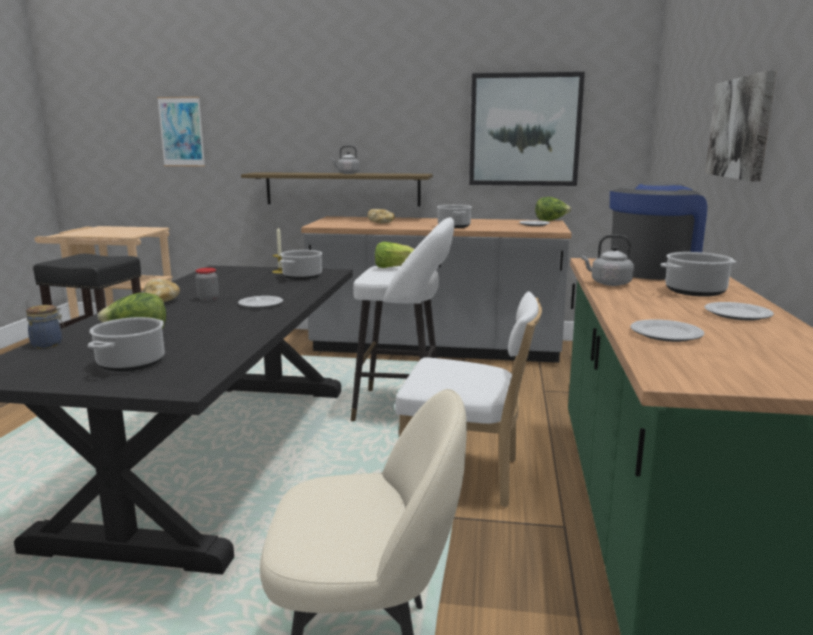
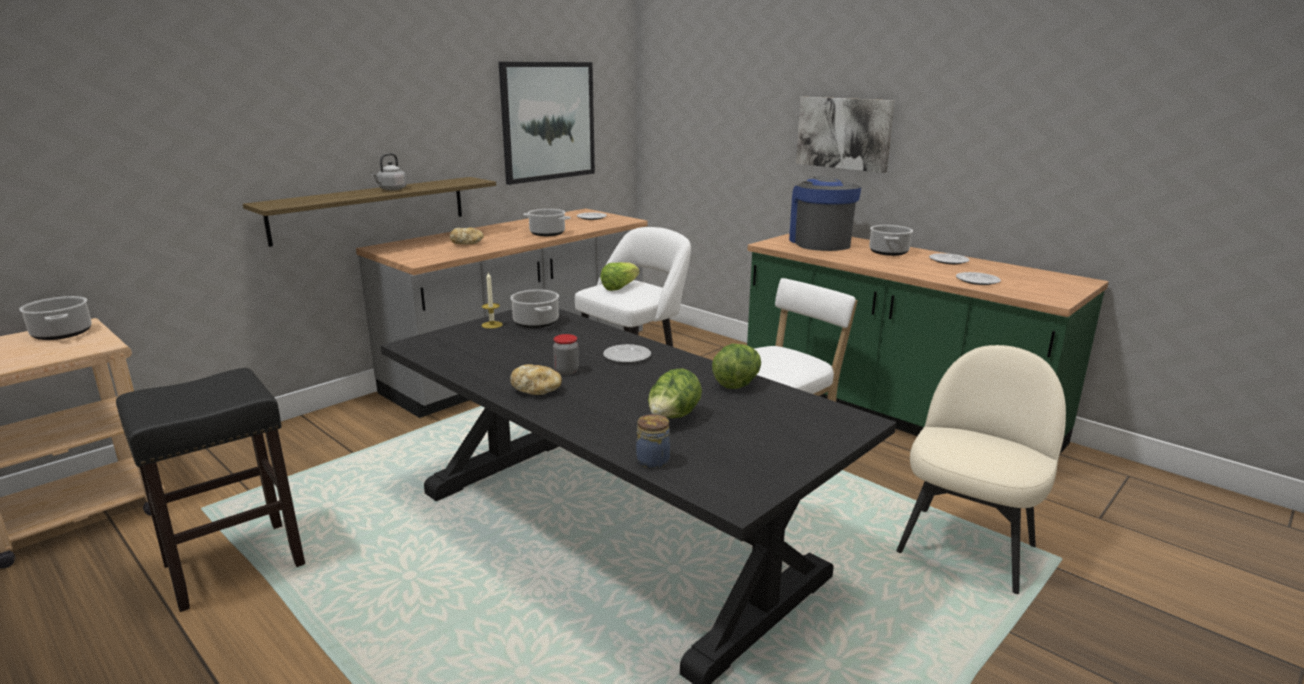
camera: 55 degrees left, 5 degrees up
(131, 363) = (769, 431): cooking pot -> cooking pot (61, 333)
(181, 132) = (95, 152): picture -> none
(551, 221) = (582, 210): lettuce -> lettuce (737, 383)
(608, 283) = (845, 258): grey kettle -> none

